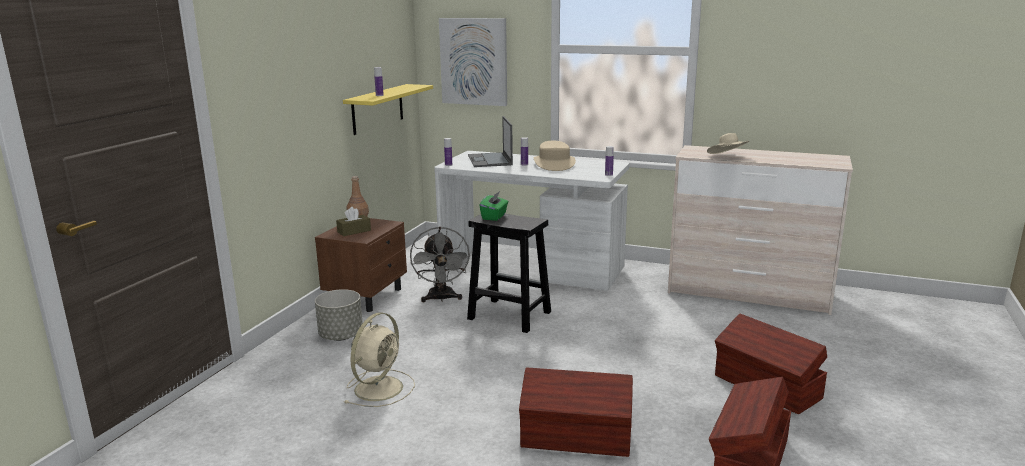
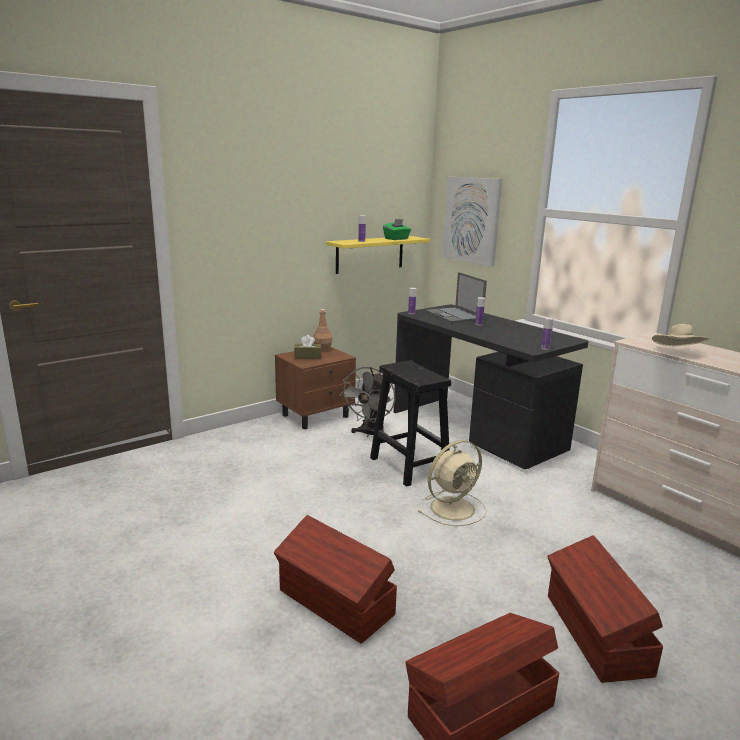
camera: 30 degrees right, 0 degrees up
(341, 336) = (261, 442): grey planter -> none
(380, 387) = (239, 493): beige fan -> beige fan (454, 508)
(490, 160) = (454, 315): laptop -> laptop turned 45 degrees counterclockwise
(494, 216) = (406, 367): green tissue box -> green tissue box (396, 239)
(532, 270) = (477, 430): white desk -> black desk
(554, 164) = (508, 329): beige hat -> none

